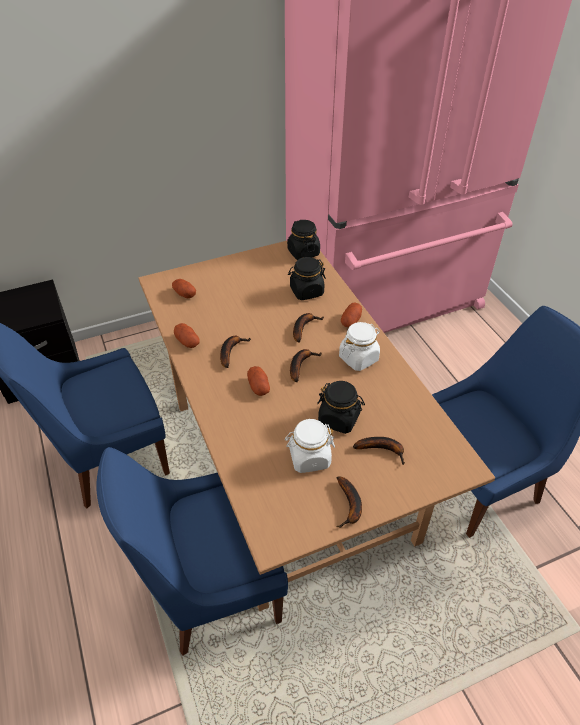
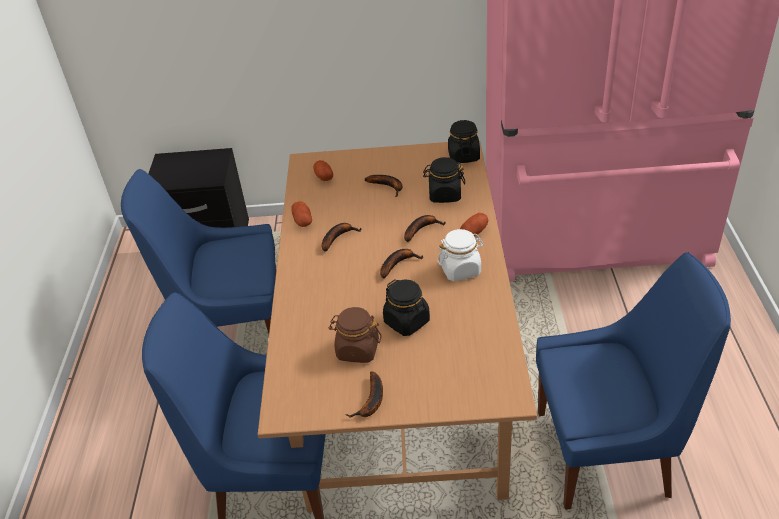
camera: 25 degrees right, 5 degrees down
(259, 387) = (346, 275): potato -> none
(309, 458) = (357, 350): white jar -> brown jar
(382, 449) = (433, 360): banana -> banana (388, 186)

